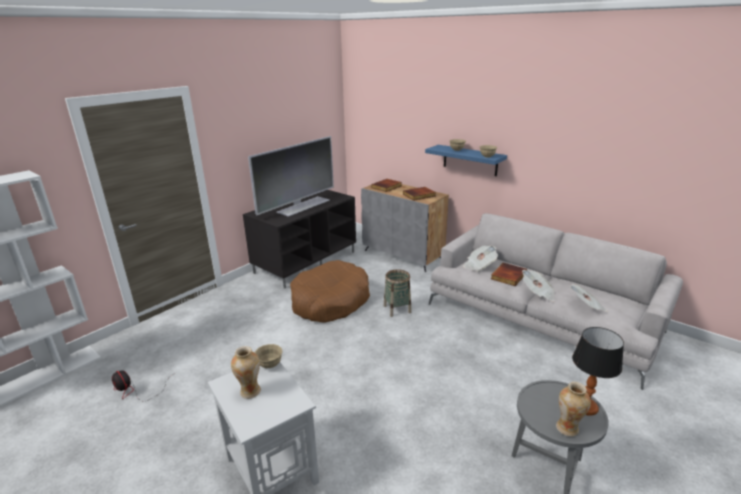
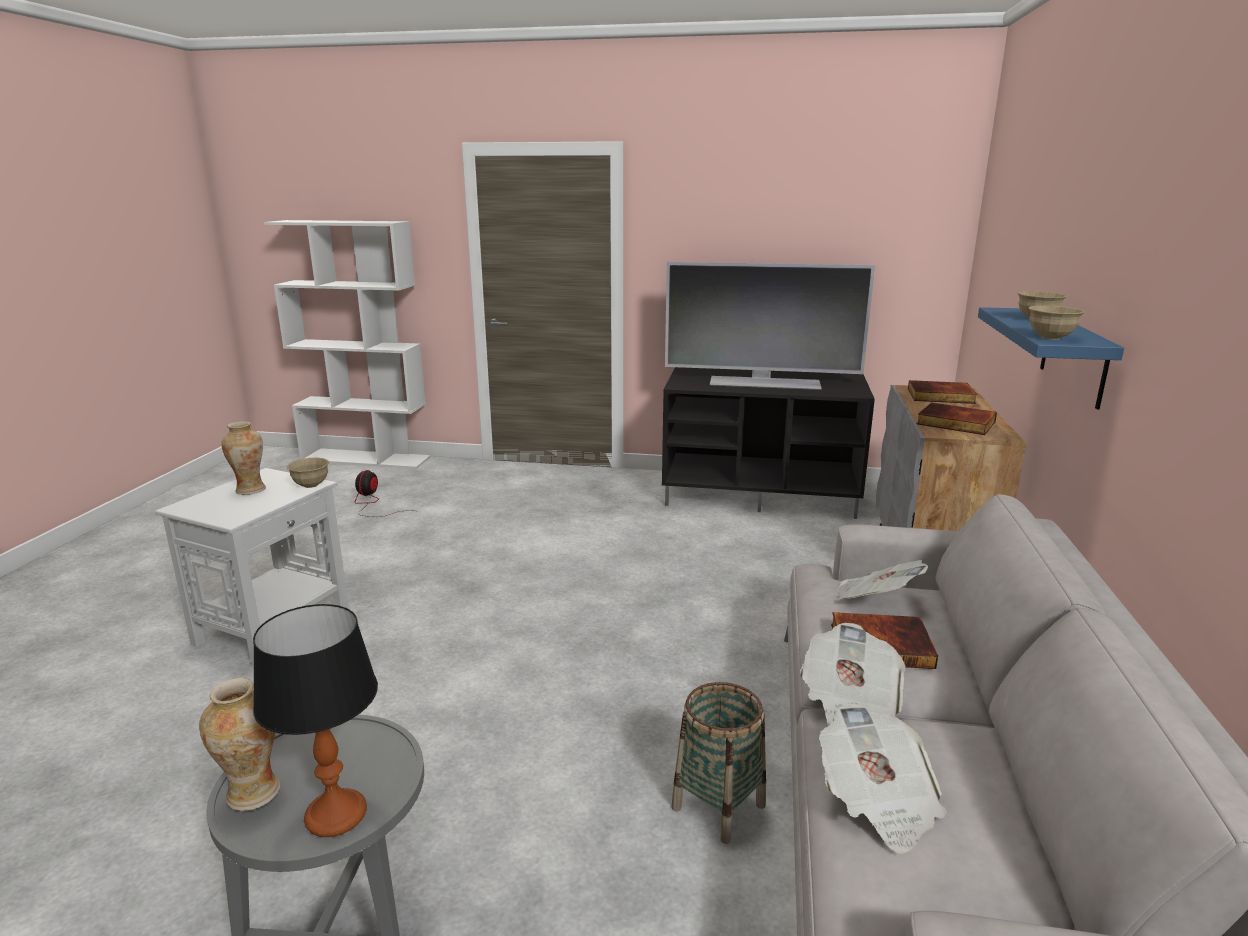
camera: 60 degrees right, 5 degrees down
(330, 301) = (672, 548): brown dog bed -> none
(397, 309) = (724, 612): basket -> basket (718, 807)

